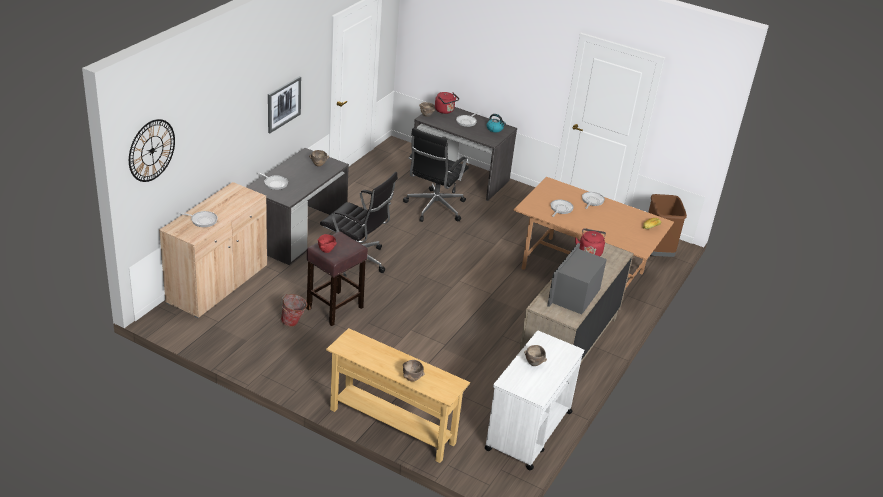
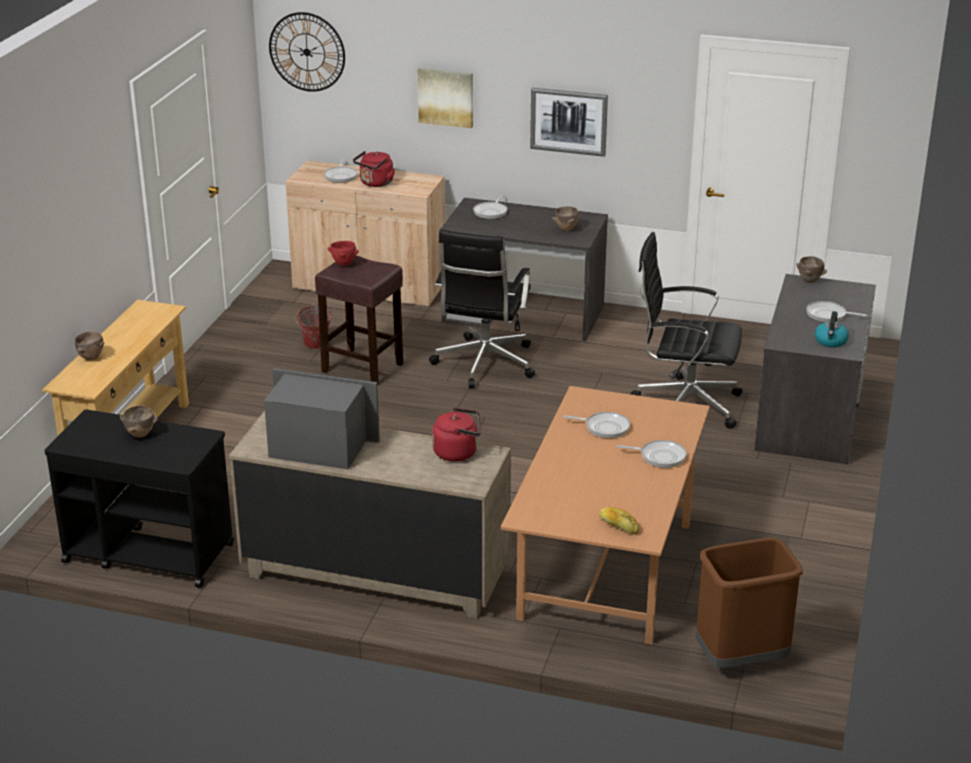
camera: 80 degrees right, 5 degrees down
(228, 129) = (446, 97): none -> picture
(445, 111) = (845, 293): red kettle -> red kettle (375, 183)
(528, 431) = (147, 553): white cart -> black cart

